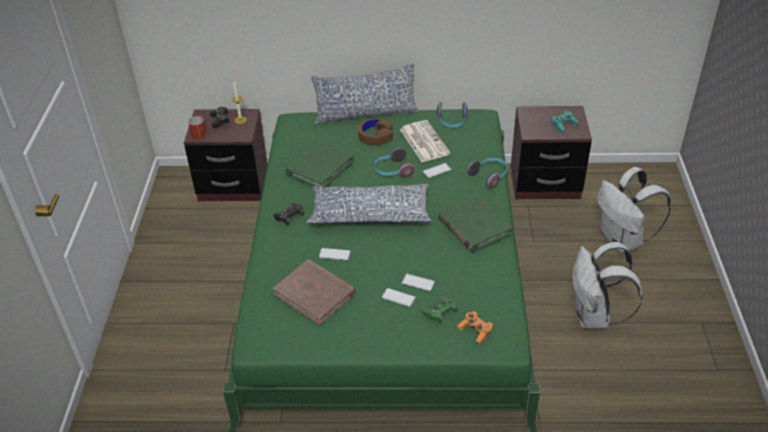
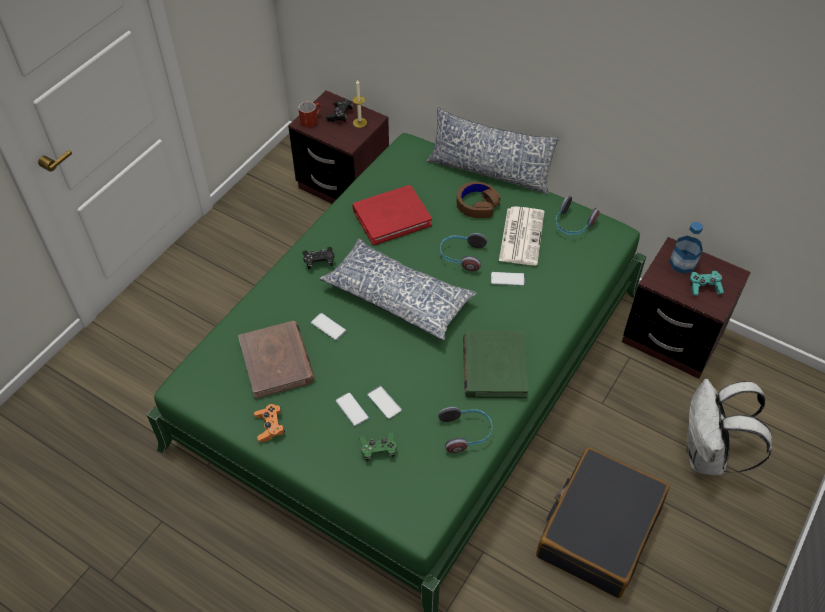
camera: 30 degrees right, 10 degrees up
(320, 168) = (391, 217): green book -> red book
(475, 331) = (397, 490): orange game controller -> orange game controller (270, 426)
(489, 176) = (560, 313): headphones -> headphones (466, 433)
(538, 117) = (682, 263): none -> bottle
(594, 316) = (598, 529): white backpack -> black suitcase

